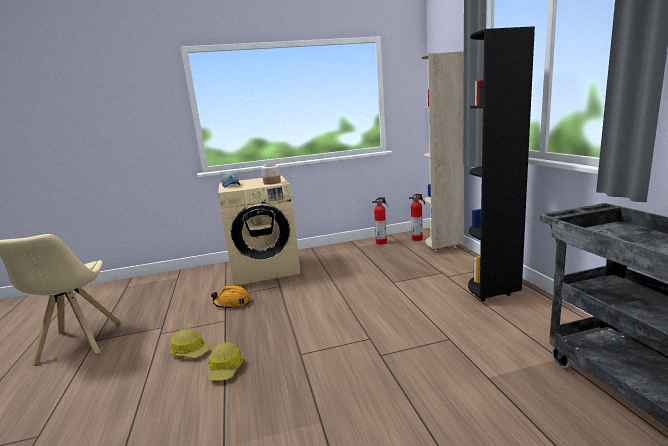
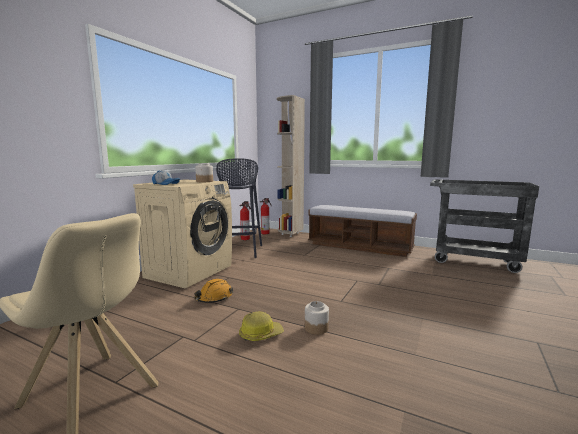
camera: 50 degrees left, 5 degrees down
(226, 369) = (316, 328): hard hat -> jar
(344, 258) = (239, 251): none -> grey stool
(489, 291) = (359, 247): black bookcase -> bench

